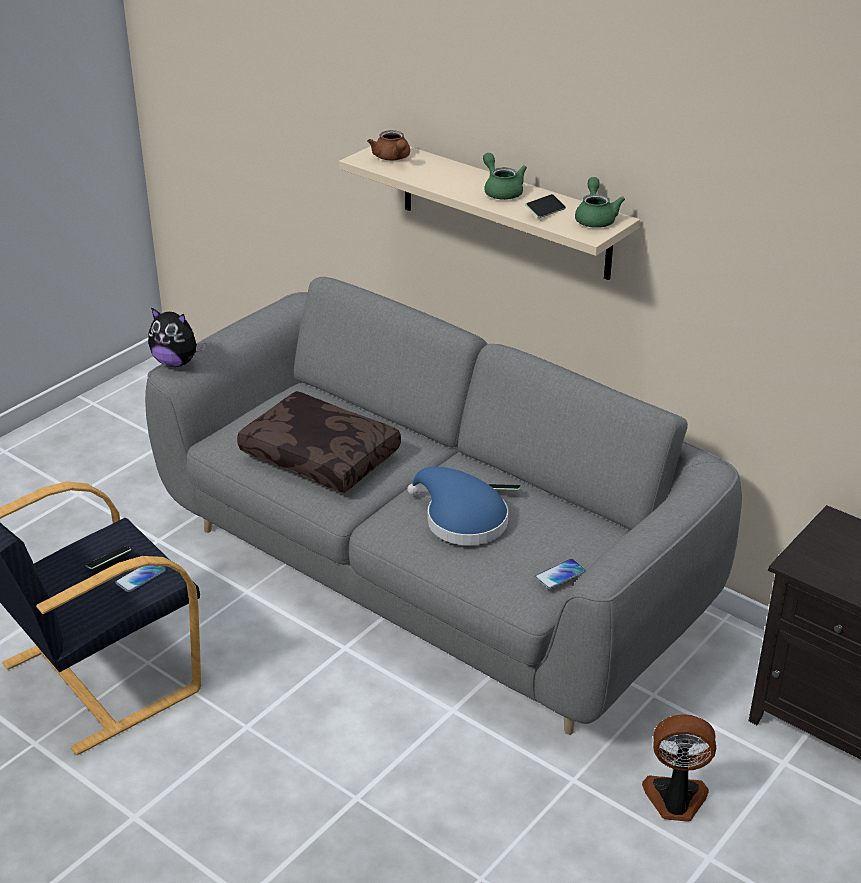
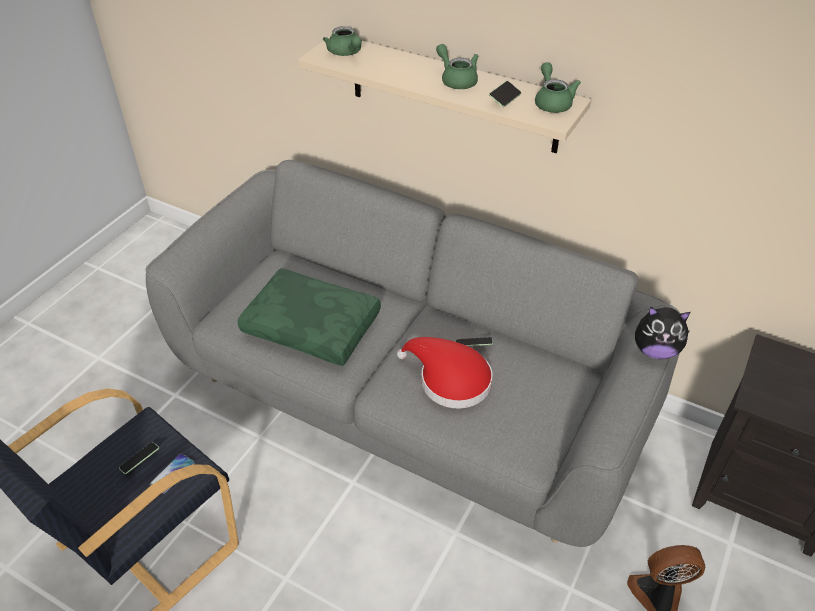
camera: 10 degrees left, 10 degrees up
(176, 362) = (170, 255): plush toy -> plush toy (655, 350)
(322, 455) = (313, 325): brown pillow -> green pillow
(392, 158) = (346, 53): brown teapot -> green teapot
(460, 520) = (449, 380): blue hat -> red hat
(560, 575) = (549, 427): phone -> none

